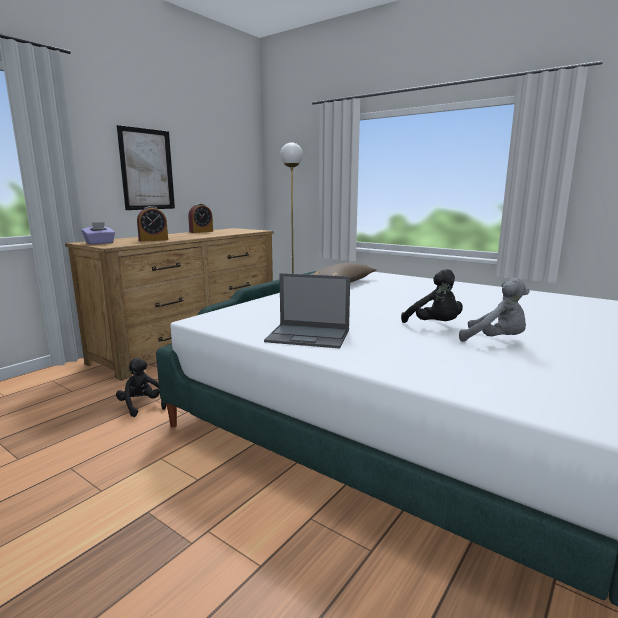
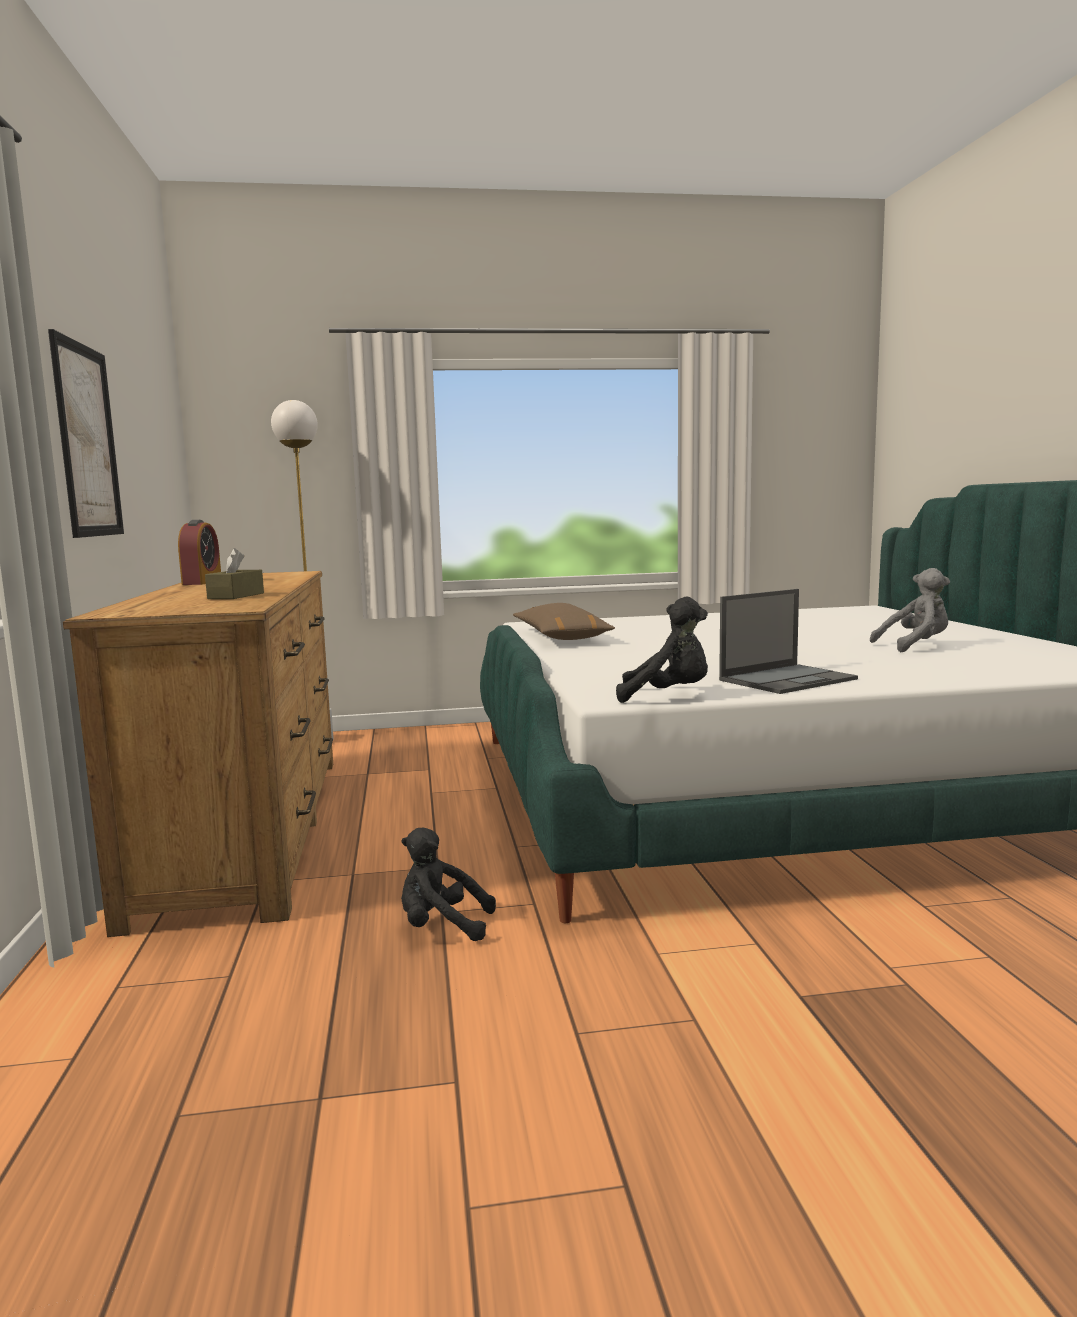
camera: 45 degrees left, 5 degrees down
(100, 243) = (169, 609): purple tissue box -> none
(153, 240) = (236, 596): alarm clock -> brown tissue box
(434, 326) = (832, 648): black plush toy -> black plush toy (668, 696)

